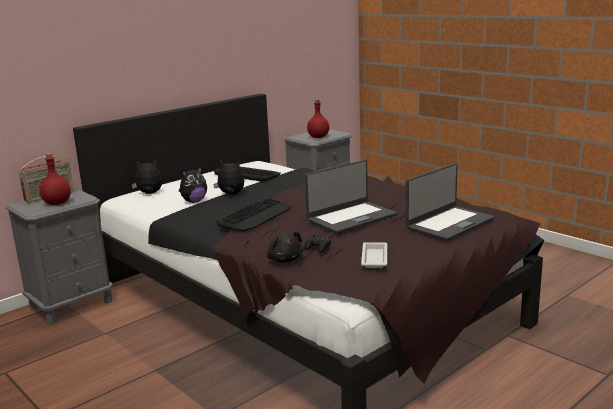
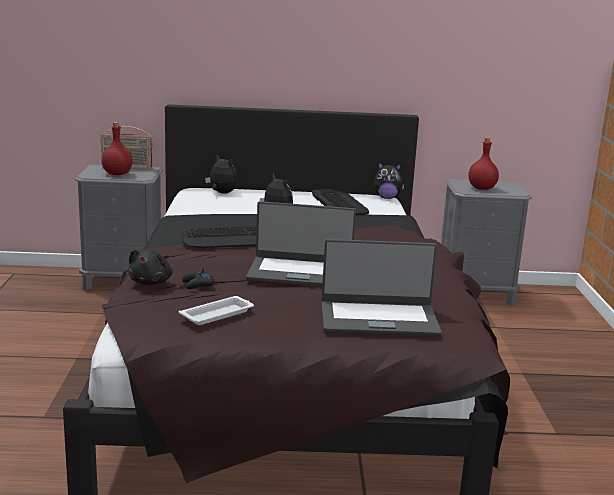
camera: 40 degrees right, 0 degrees up
(194, 201) = (234, 211): plush toy -> plush toy (387, 198)

